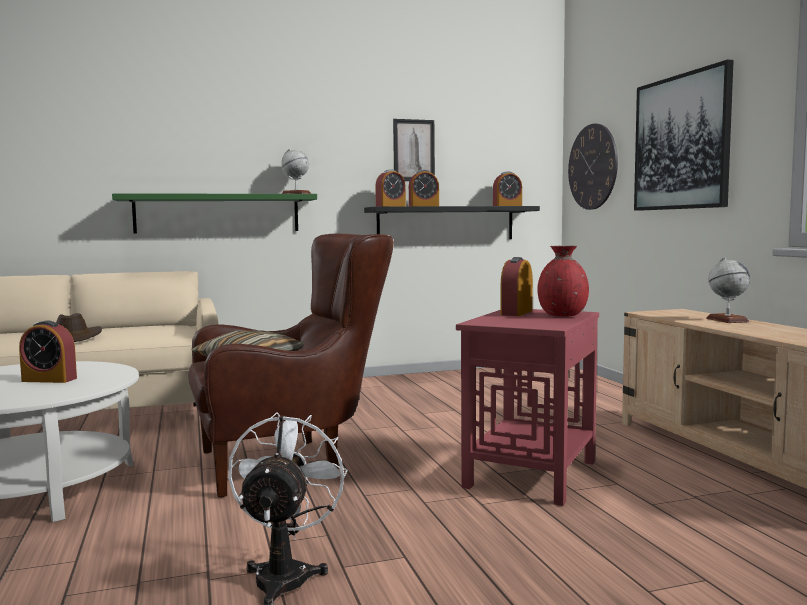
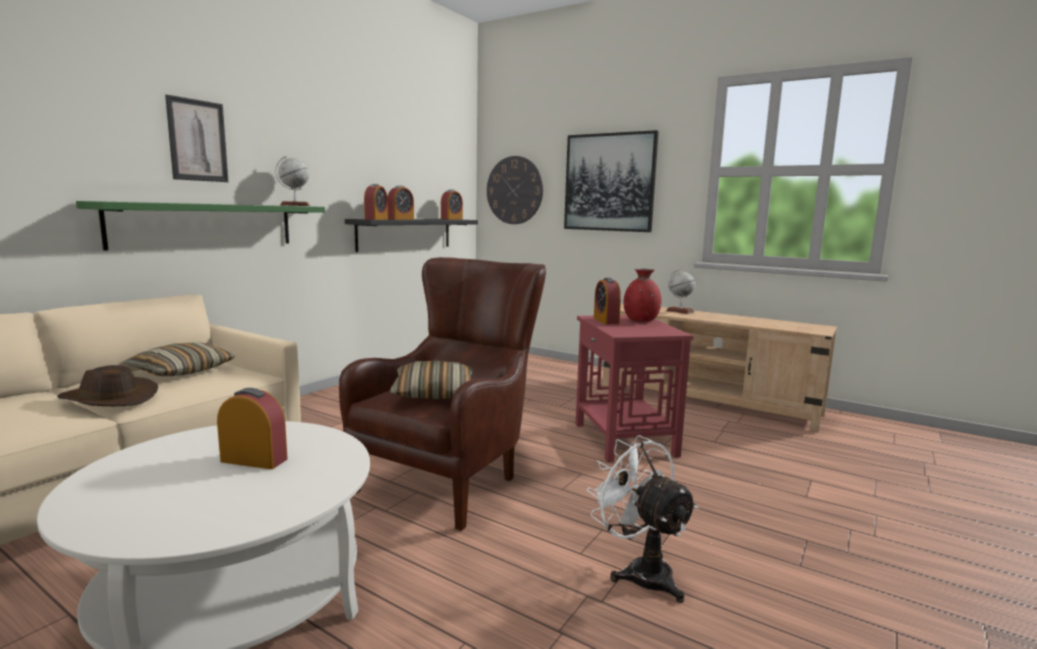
camera: 40 degrees left, 5 degrees up
(49, 380) = (254, 460): alarm clock -> alarm clock turned 135 degrees counterclockwise
(147, 329) = (182, 371): none -> pillow
(413, 150) = (381, 165): picture -> picture (197, 140)

